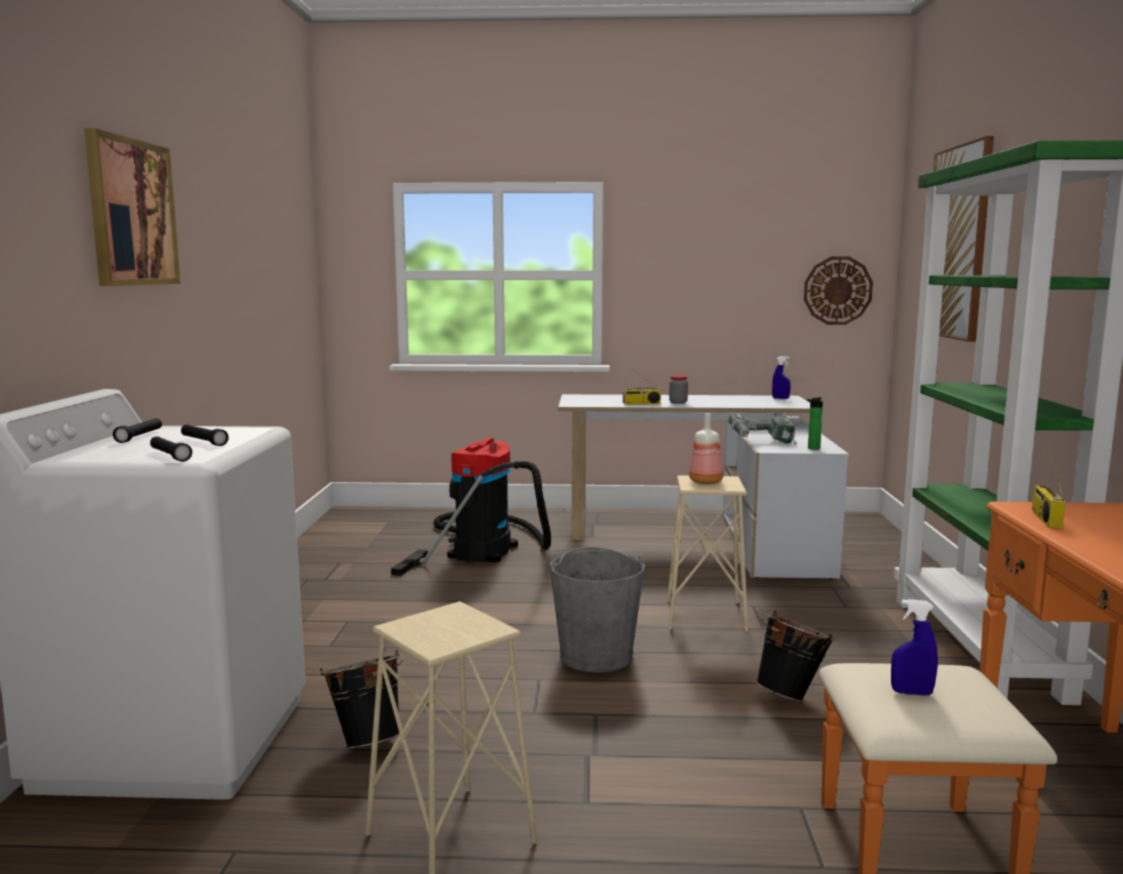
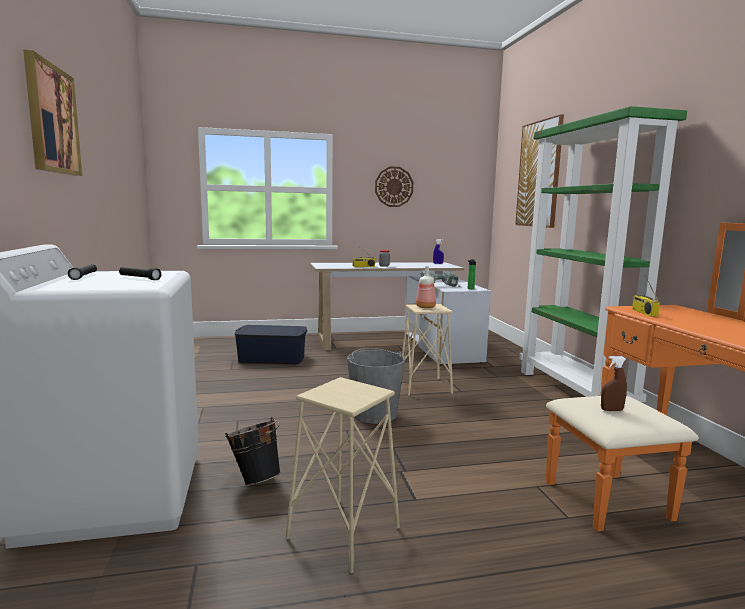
camera: 15 degrees left, 0 degrees up
(170, 456) = (126, 286): black flashlight -> none
(484, 549) = (272, 358): vacuum cleaner -> blue storage box
(792, 695) = (496, 425): black bucket -> none
(837, 290) = (463, 203): wall clock -> wall clock (394, 187)
(911, 693) = (611, 410): blue spray bottle -> brown spray bottle

